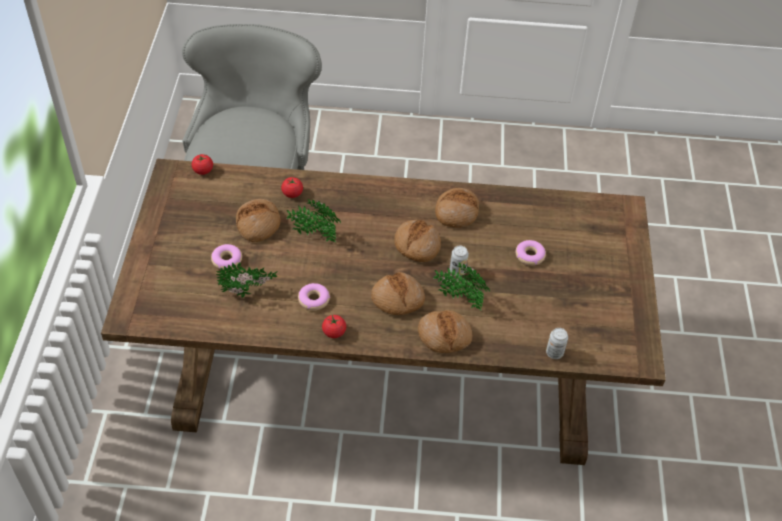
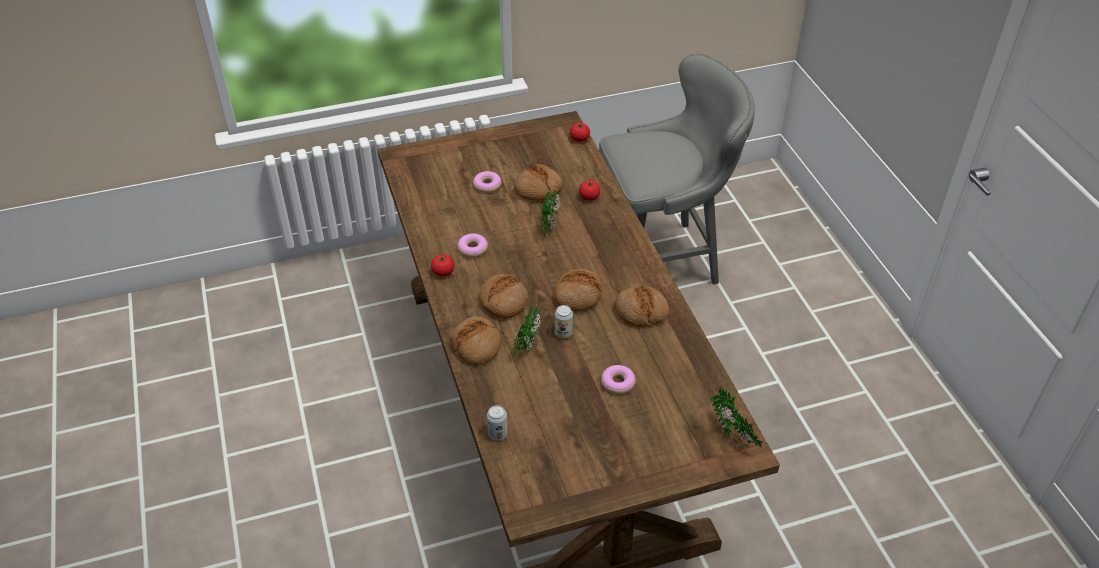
camera: 70 degrees right, 5 degrees down
(248, 294) = (458, 209): potted plant -> potted plant (732, 437)

